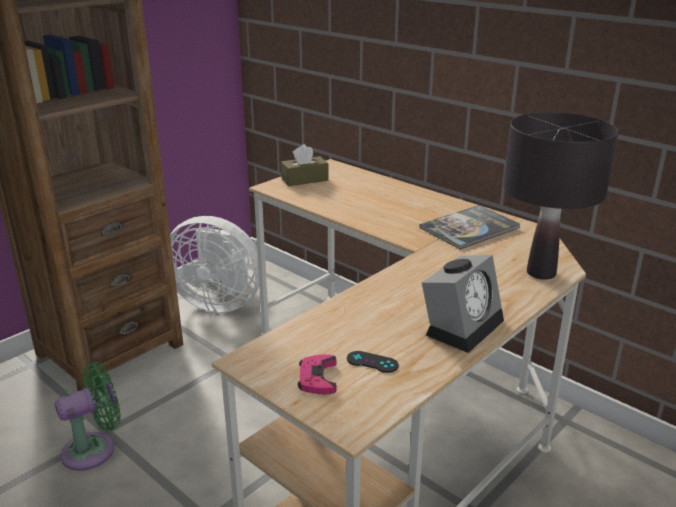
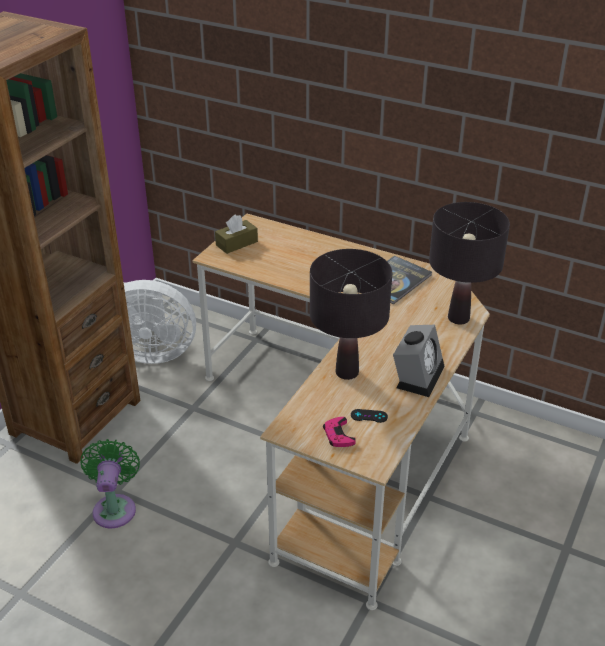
camera: 15 degrees left, 10 degrees up
(94, 449) = (115, 507): green fan -> green fan turned 45 degrees counterclockwise
(367, 309) = (347, 372): none -> black table lamp

